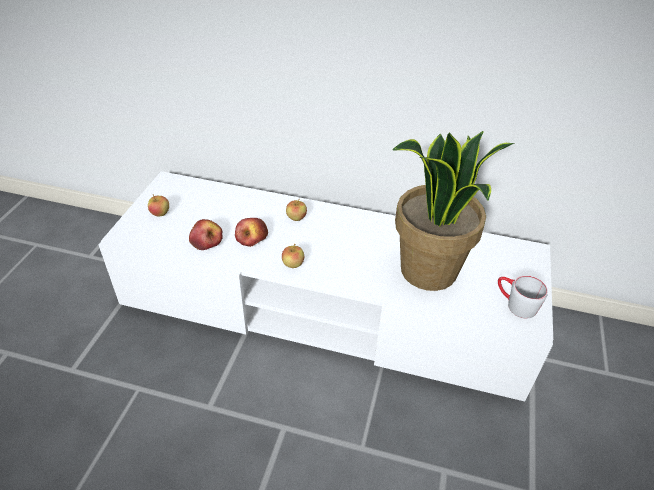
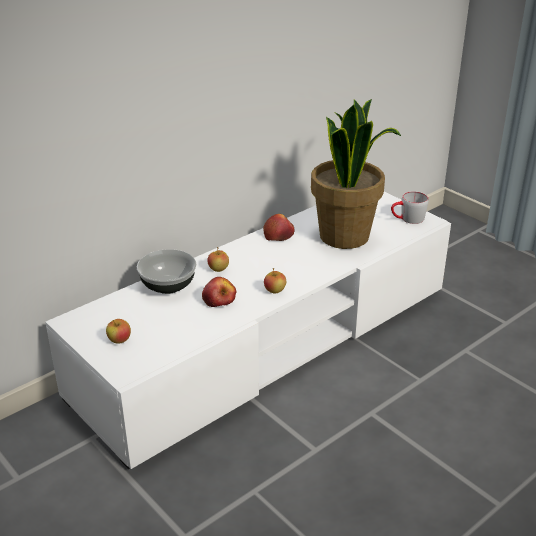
camera: 55 degrees left, 10 degrees down
(206, 241) = (194, 325): apple -> apple (279, 234)
(249, 204) = (169, 286): none -> bowl

